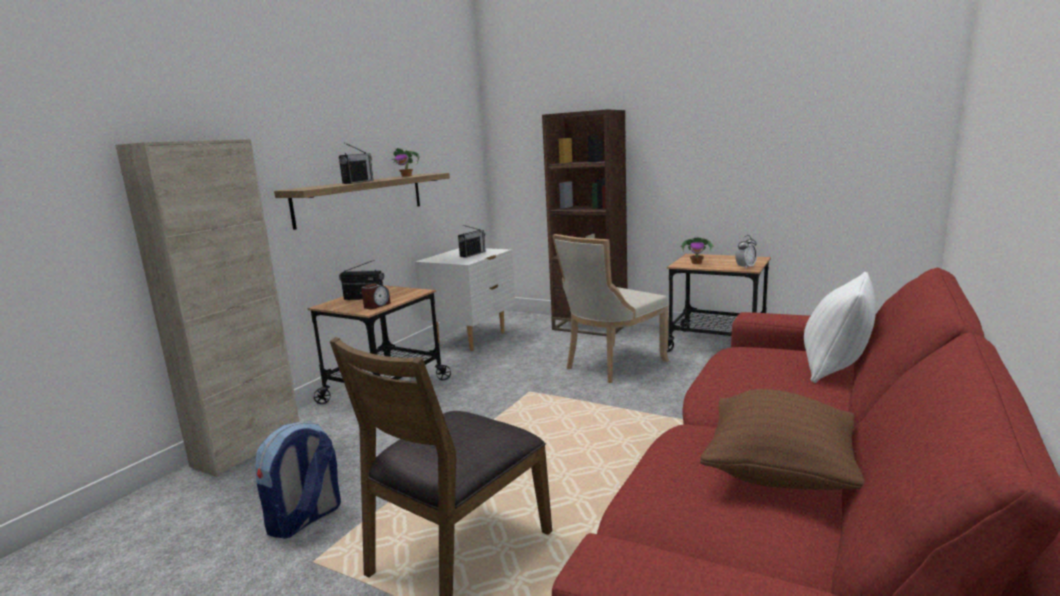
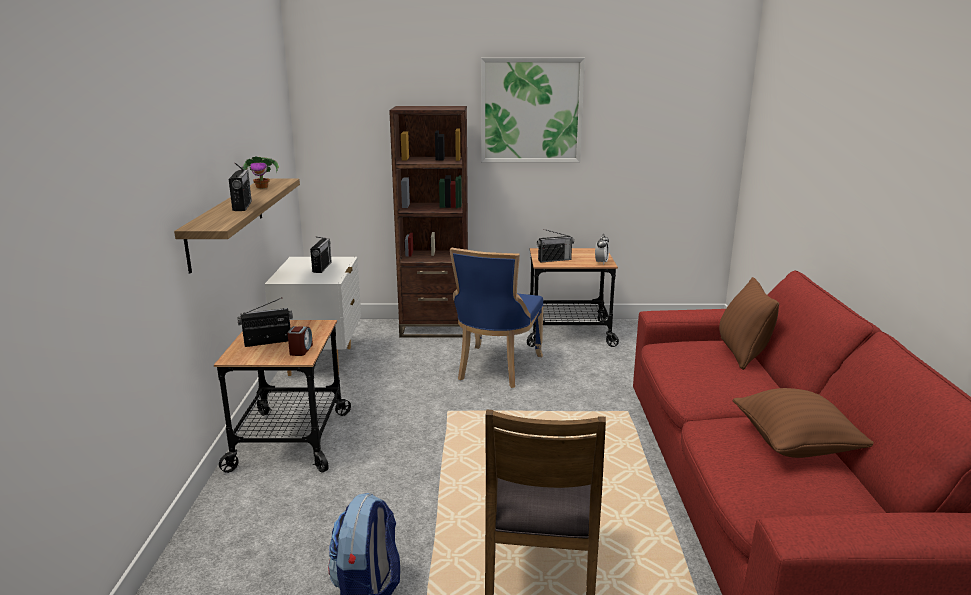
camera: 30 degrees left, 5 degrees up
(248, 448) = (201, 543): beige cabinet -> none
(611, 365) = (496, 368): beige chair -> blue chair
(689, 110) = (531, 110): none -> picture
(697, 263) = (554, 260): potted plant -> radio
(834, 367) = (742, 353): white pillow -> brown pillow

